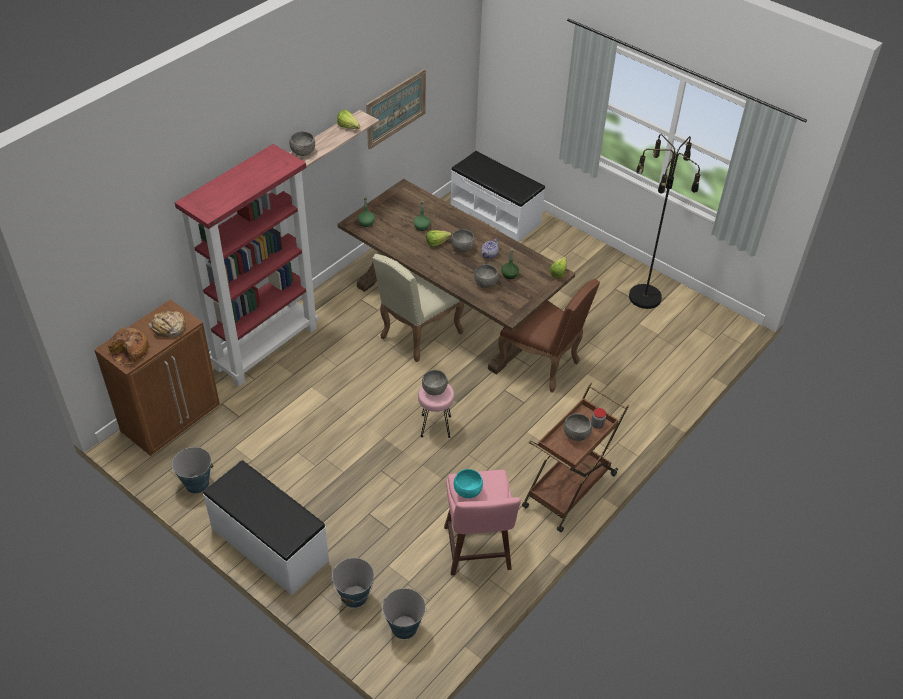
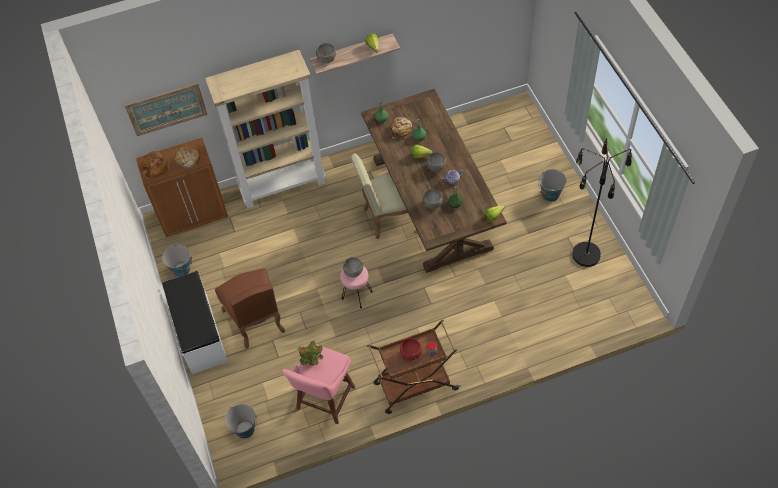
camera: 35 degrees right, 10 degrees up
(266, 347) = (283, 185): red bookcase -> beige bookcase
(355, 596) = (228, 393): bucket -> bucket (550, 195)
(396, 108) = (433, 35): picture -> picture (166, 109)
(397, 227) = (401, 130): none -> bread
(468, 492) = (313, 361): turquoise bowl -> potted plant
(495, 214) = (518, 134): white bench -> none
(541, 365) = (464, 278): brown chair -> brown chair (256, 321)
(576, 435) = (411, 354): grey bowl -> red bowl

